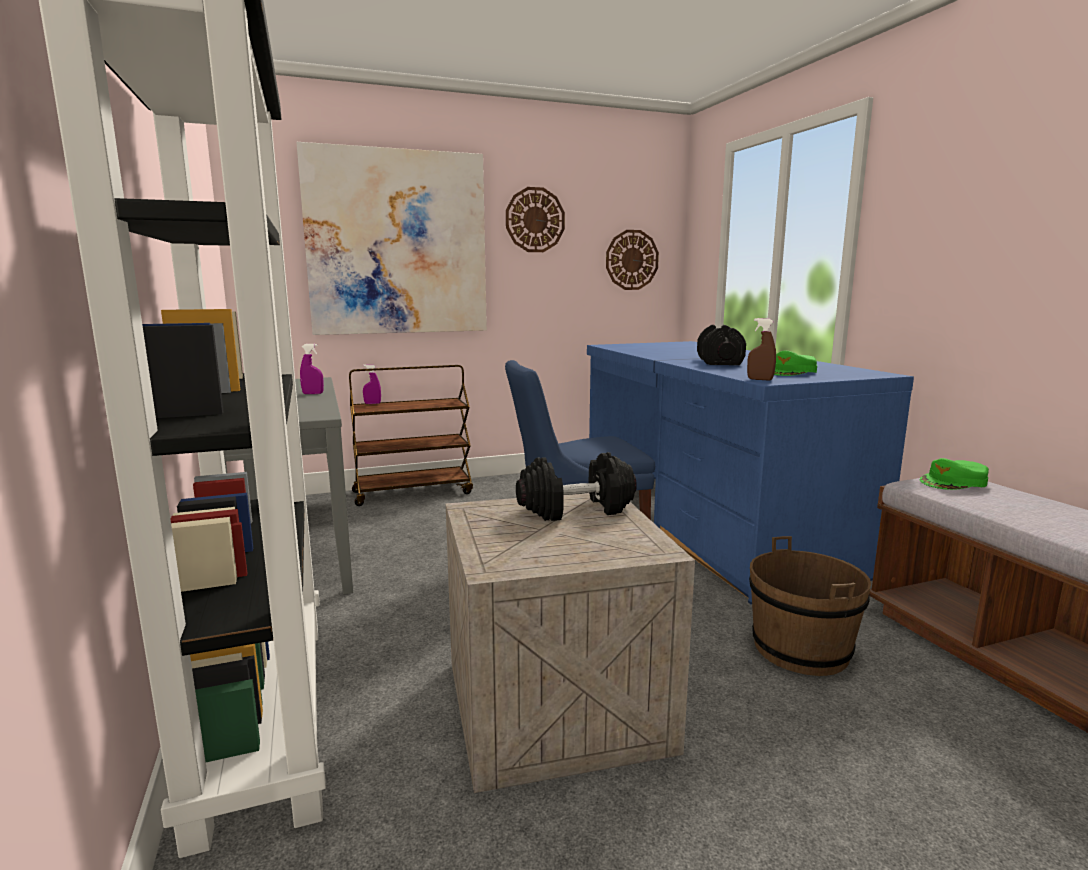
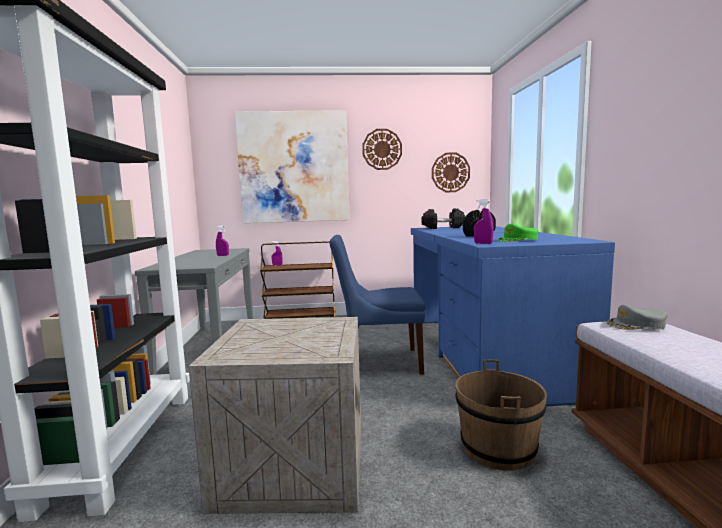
camera: 15 degrees right, 5 degrees down
(576, 509) = (314, 327): black dumbbell -> black dumbbell (443, 228)
(760, 379) = (483, 243): brown spray bottle -> purple spray bottle
(954, 482) = (636, 325): green cap -> grey cap

